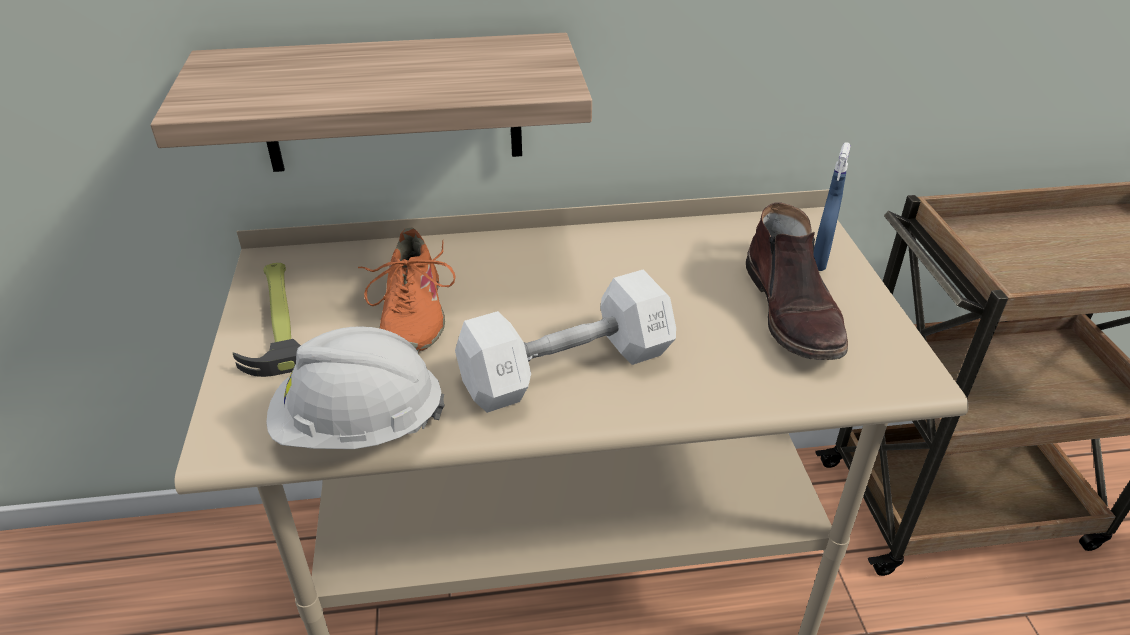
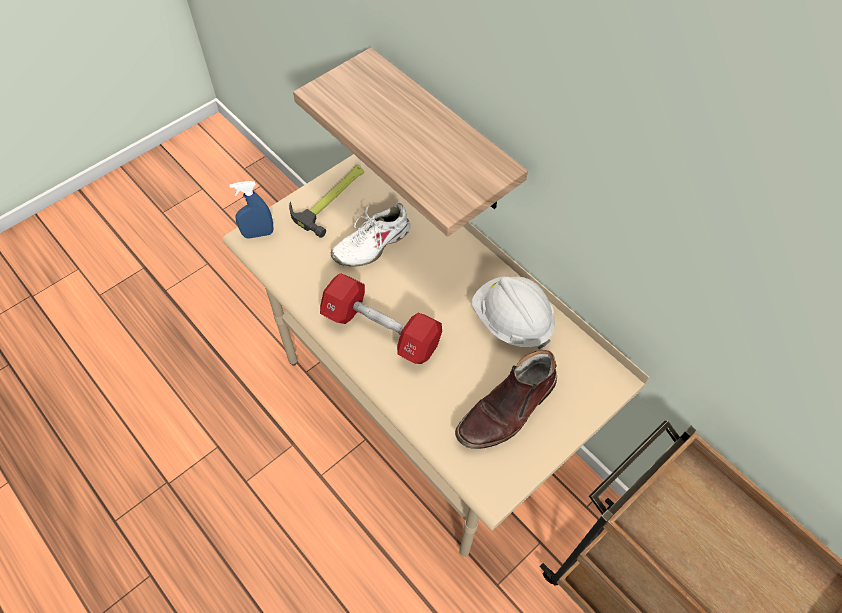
camera: 55 degrees right, 20 degrees up
(359, 427) = (288, 275): white hard hat -> white hard hat (511, 321)
(411, 315) = (372, 244): orange shoe -> white shoe
(567, 369) = (381, 329): white dumbbell -> red dumbbell
(819, 260) = (573, 403): blue spray bottle -> blue spray bottle (258, 234)

